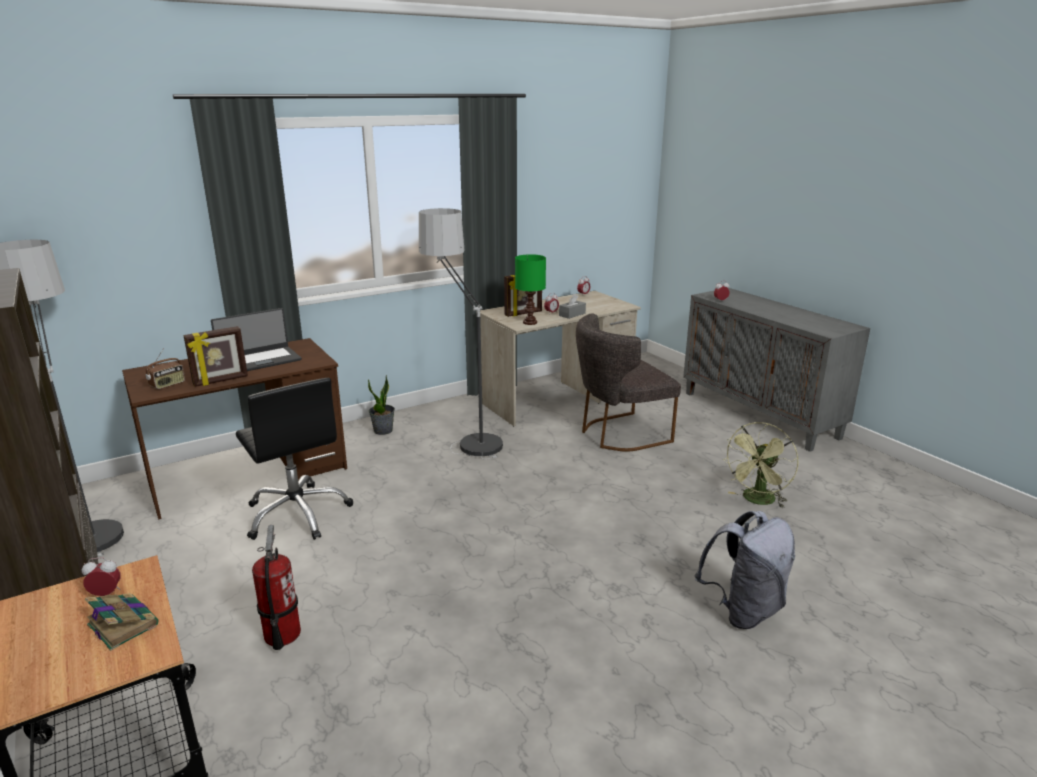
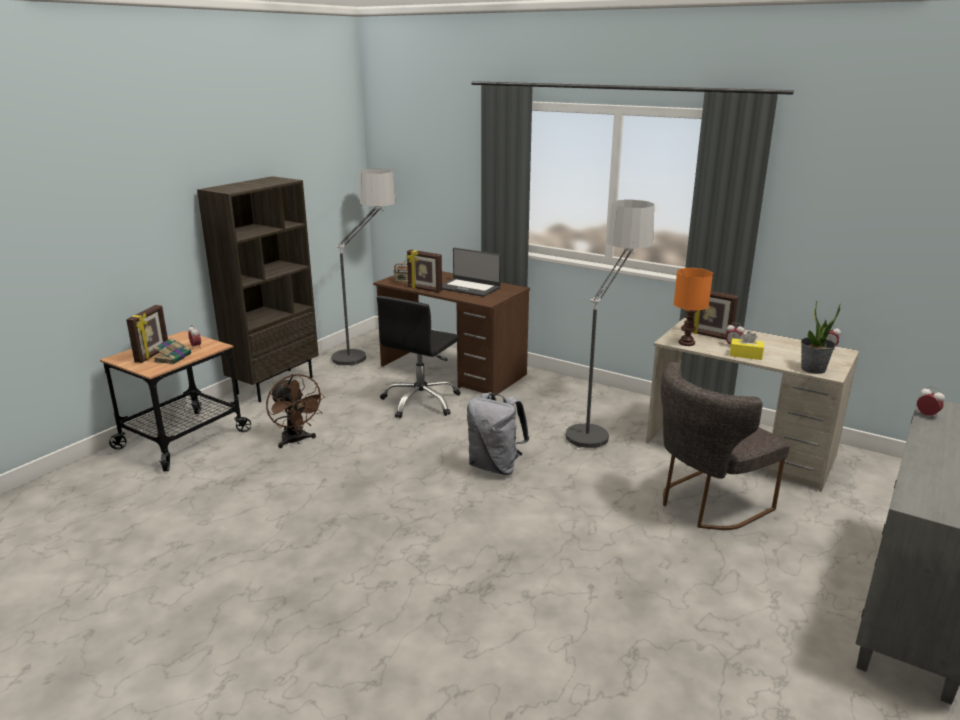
camera: 65 degrees right, 0 degrees up
(69, 650) = (153, 355): none -> picture frame
(281, 634) = (296, 441): fire extinguisher -> brown fan
(383, 430) = (566, 391): potted plant -> potted plant (813, 369)
(530, 322) = (687, 343): green table lamp -> orange table lamp
(572, 314) = (745, 355): grey tissue box -> yellow tissue box
(618, 434) = (706, 504): grey chair -> grey chair turned 75 degrees counterclockwise
(743, 610) = (434, 641): grey backpack -> grey backpack (495, 466)
(757, 501) = (658, 629): green fan -> none

